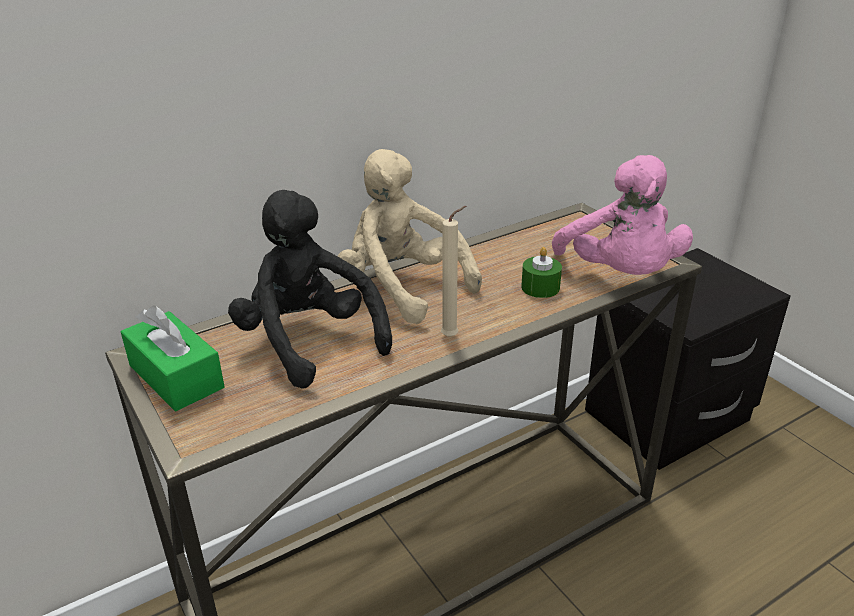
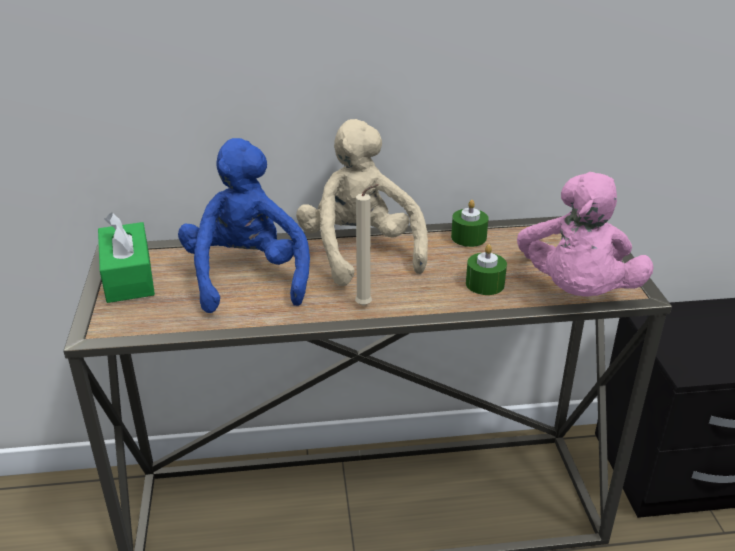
camera: 25 degrees right, 0 degrees up
(309, 341) = (247, 277): black plush toy -> blue plush toy
(491, 249) = (468, 237): none -> green candle

